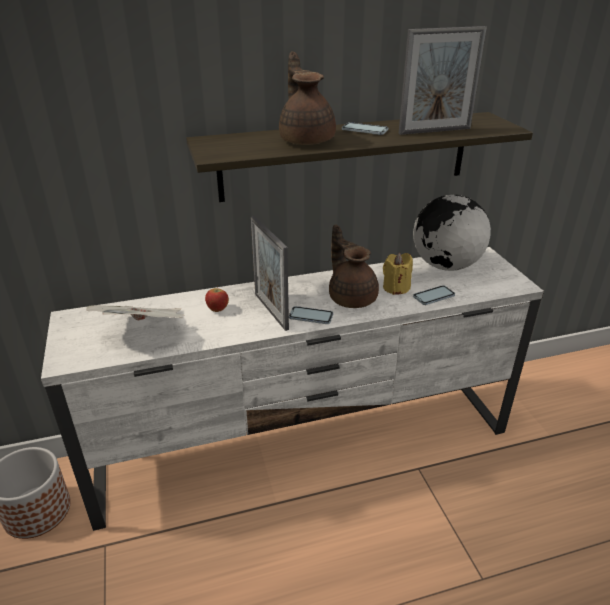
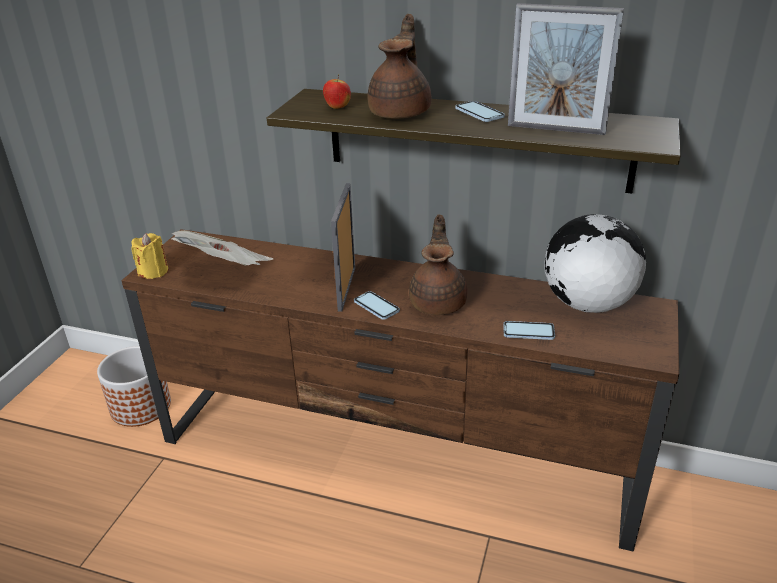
camera: 35 degrees right, 0 degrees up
(217, 309) = (303, 271): apple -> apple (337, 108)
(306, 444) = (395, 456): white tv stand -> brown tv stand
(396, 288) = (498, 308): yellow candle -> yellow candle (153, 271)

